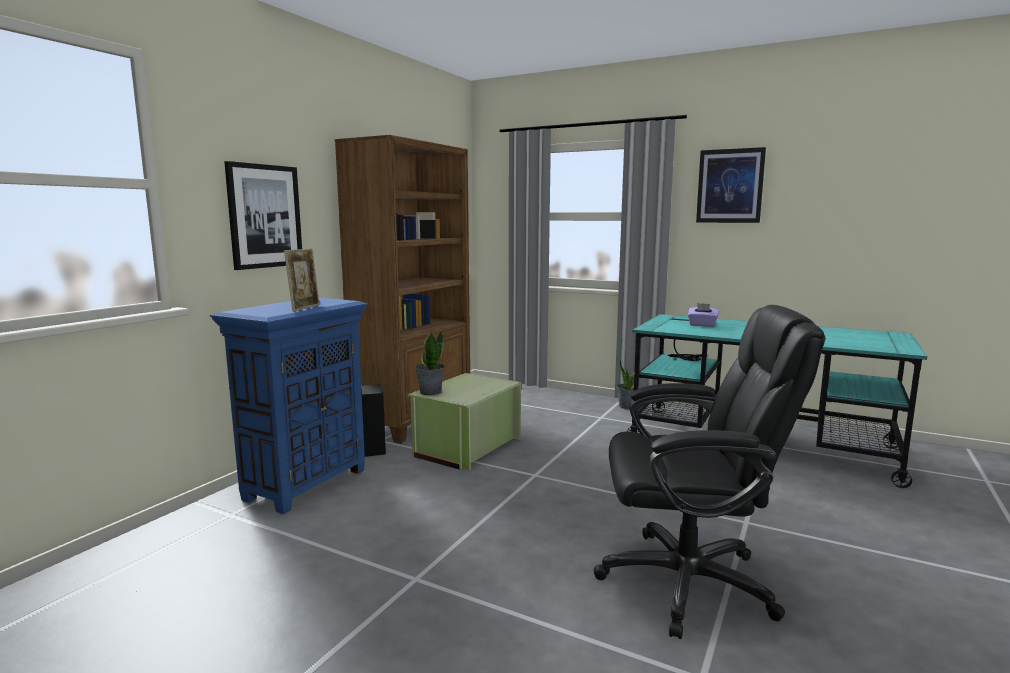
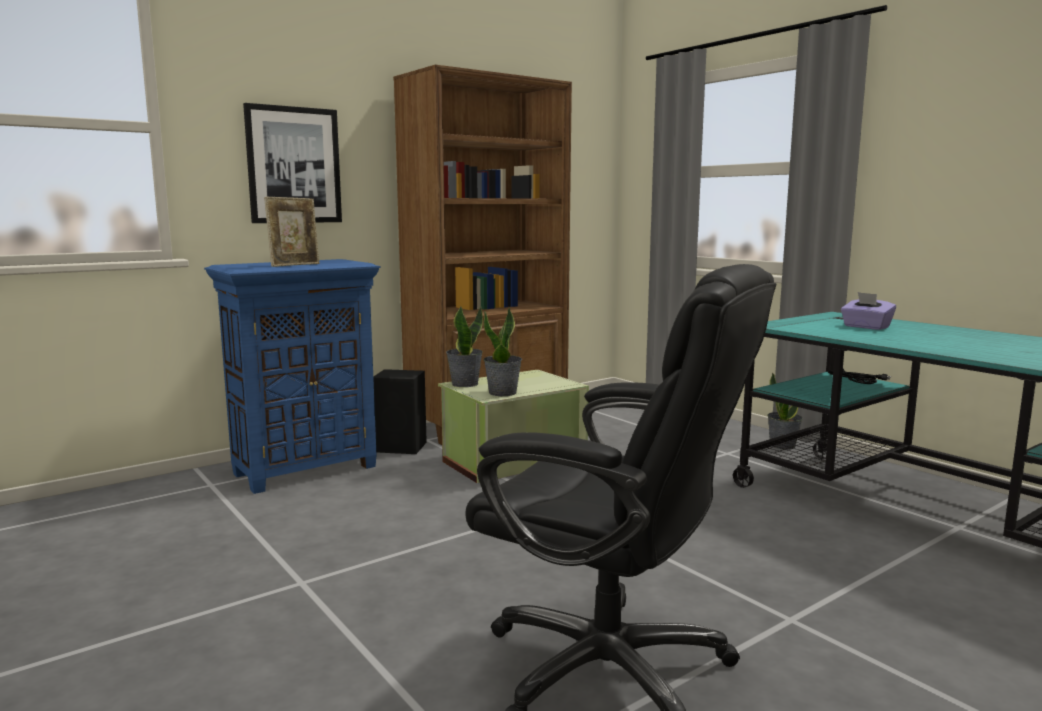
camera: 25 degrees right, 0 degrees up
(470, 396) = (503, 393): none -> potted plant
(730, 186) = (956, 112): picture -> none

